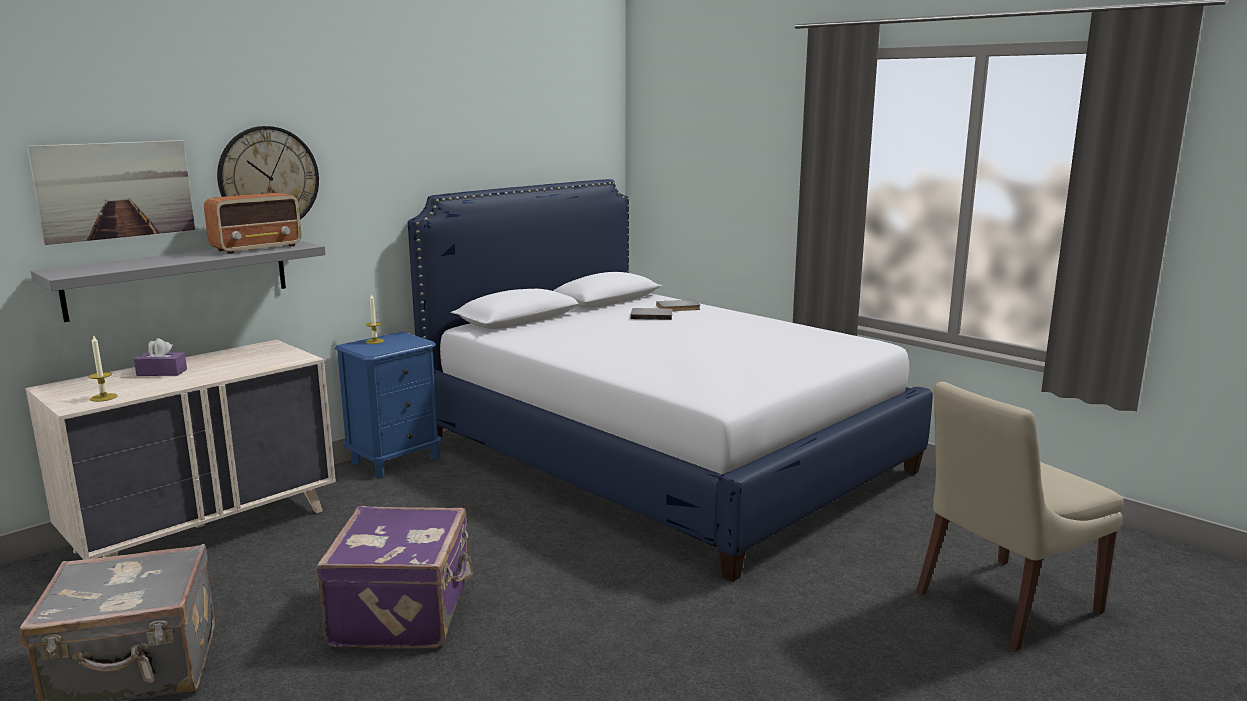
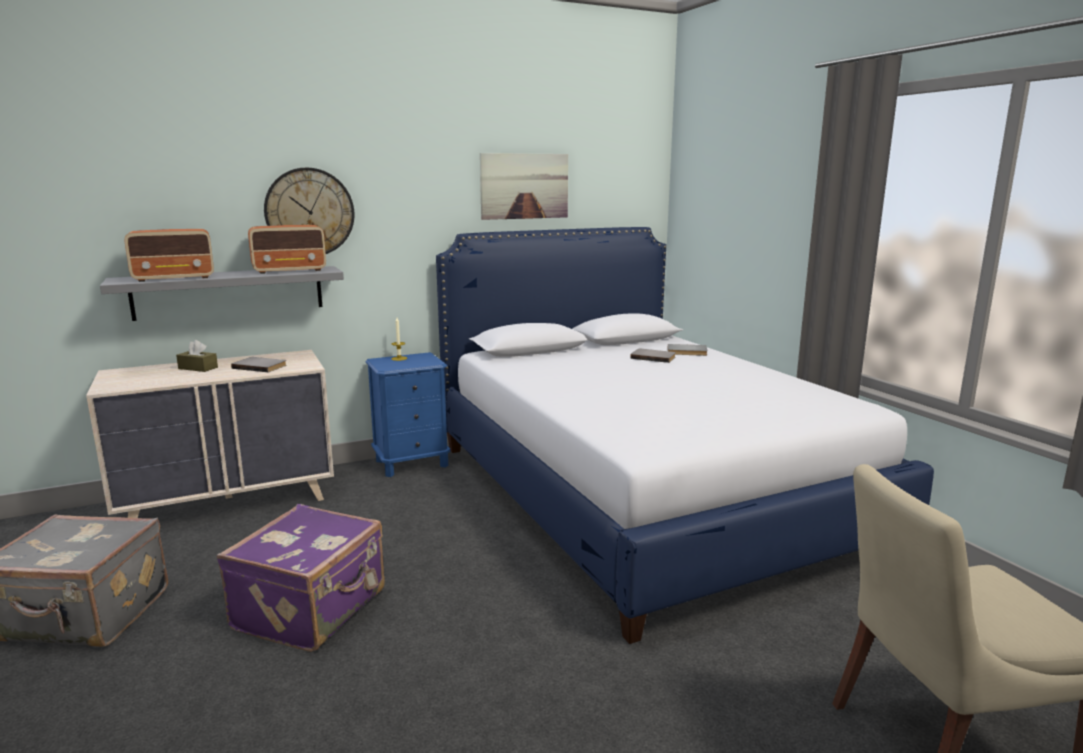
camera: 20 degrees right, 0 degrees up
(104, 397) = (134, 384): candle -> none
(115, 190) = (176, 216): picture -> picture (524, 186)
(131, 265) = (175, 278): none -> radio
(162, 372) = (198, 368): purple tissue box -> brown tissue box
(241, 363) = (261, 366): none -> grey book

